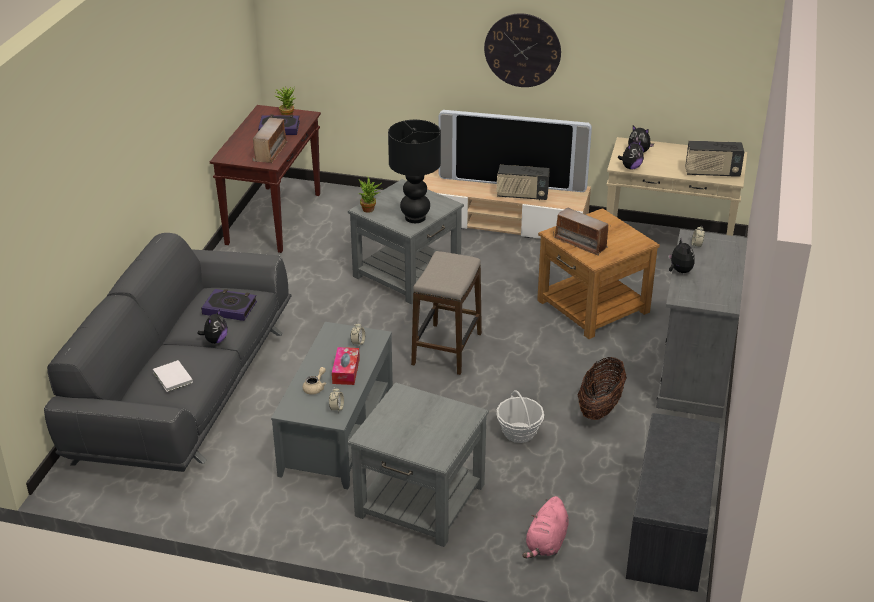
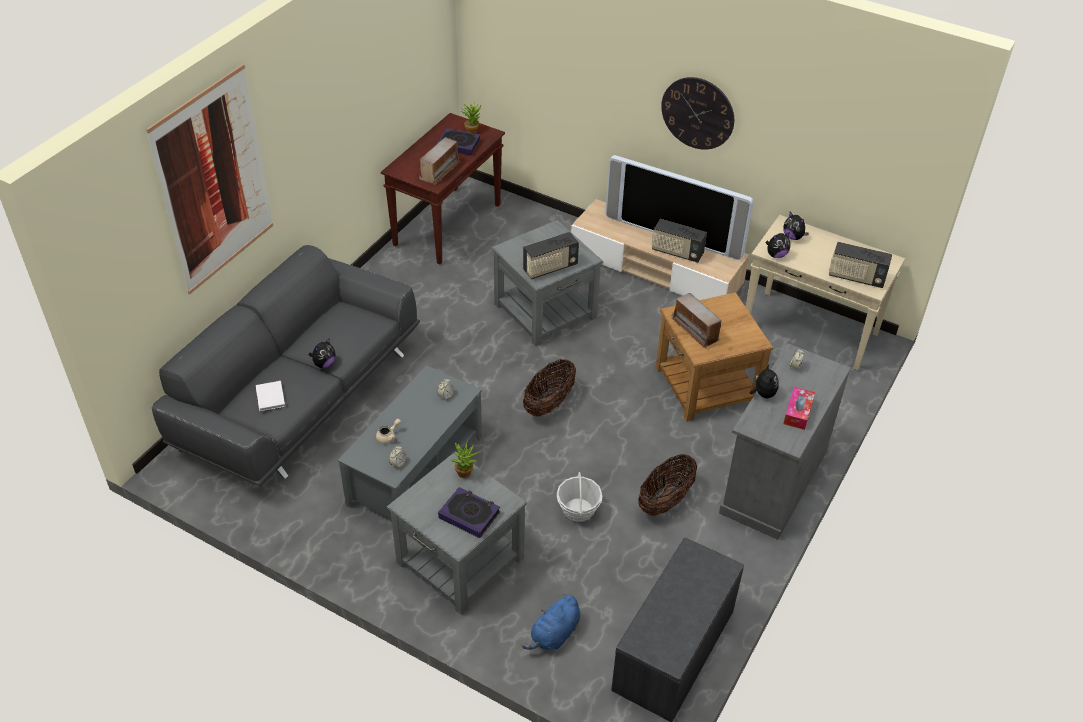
camera: 15 degrees right, 10 degrees up
(82, 152) = (215, 181): none -> picture
(229, 308) = (348, 332): book -> book (469, 515)
(346, 371) = (422, 424): tissue box -> tissue box (798, 412)
(370, 210) = (512, 251): potted plant -> potted plant (466, 474)
(415, 217) = (550, 268): black table lamp -> radio
(447, 349) = (549, 403): stool -> basket
(546, 543) = (554, 635): pink plush toy -> blue plush toy

